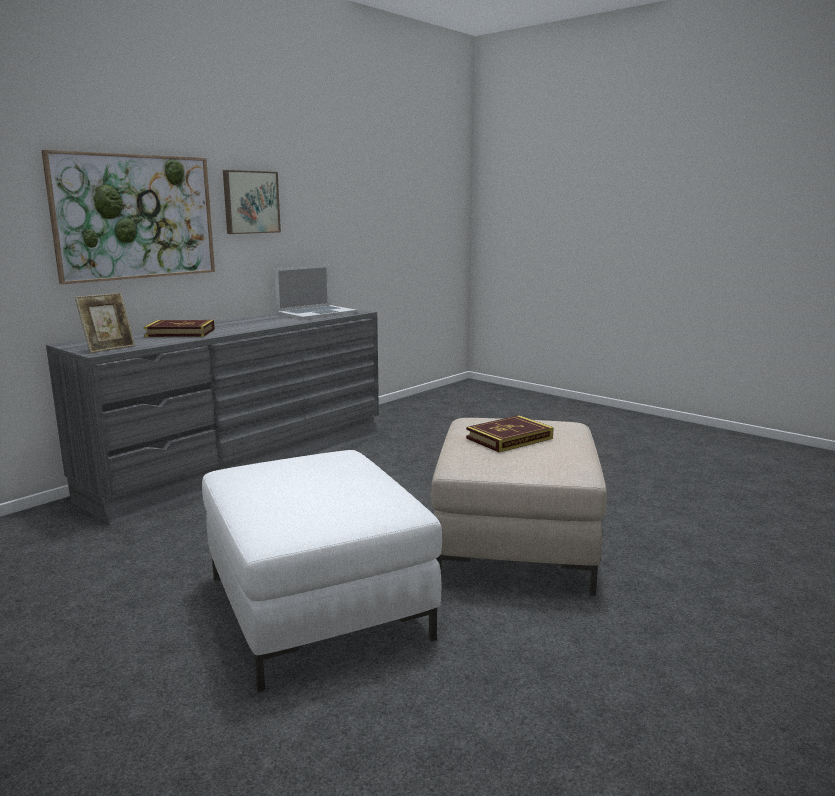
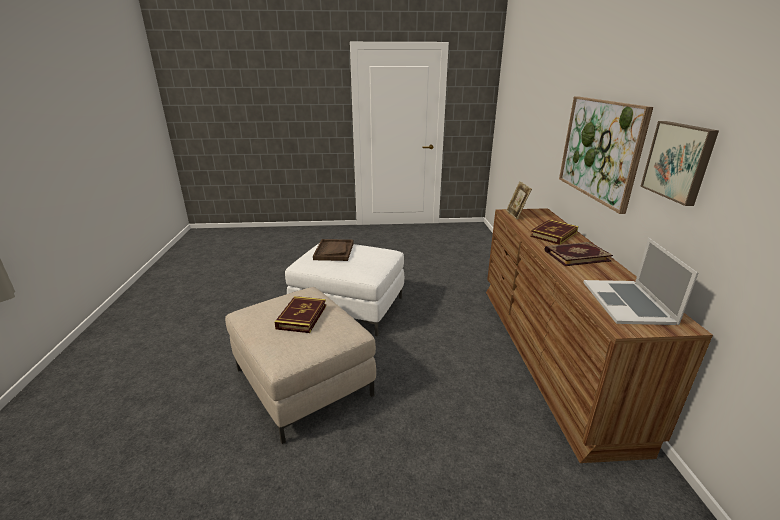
camera: 135 degrees right, 10 degrees up
(238, 324) = (576, 255): none -> book
(242, 462) = (550, 353): grey dresser -> brown dresser
(310, 500) = (334, 251): none -> brown tray

